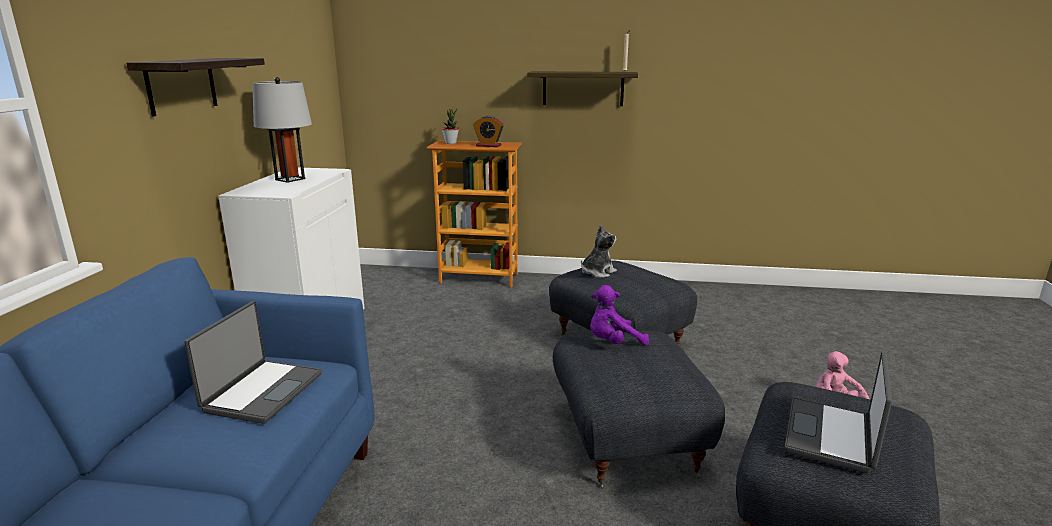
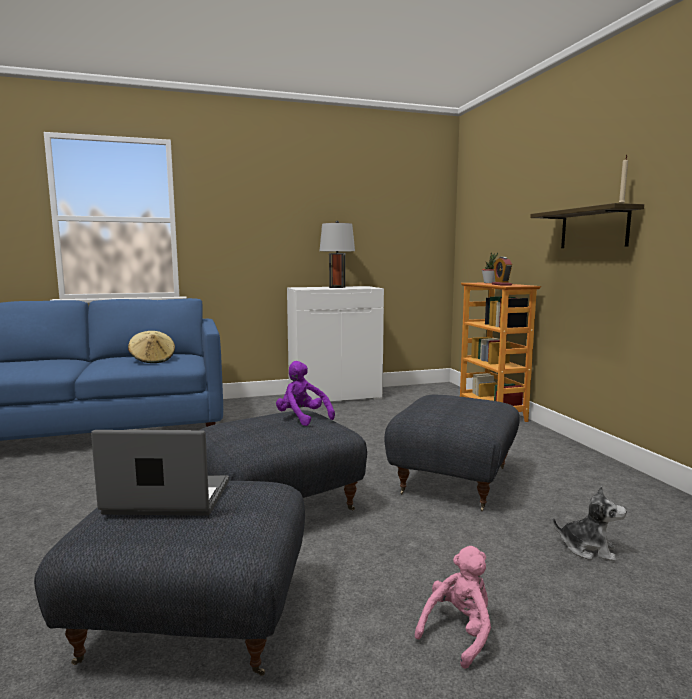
camera: 65 degrees right, 10 degrees down
(181, 85) = (272, 222): shelf -> none
(262, 392) = (153, 360): laptop -> beige hat
(597, 272) = (451, 399): plush toy -> plush toy (588, 549)

